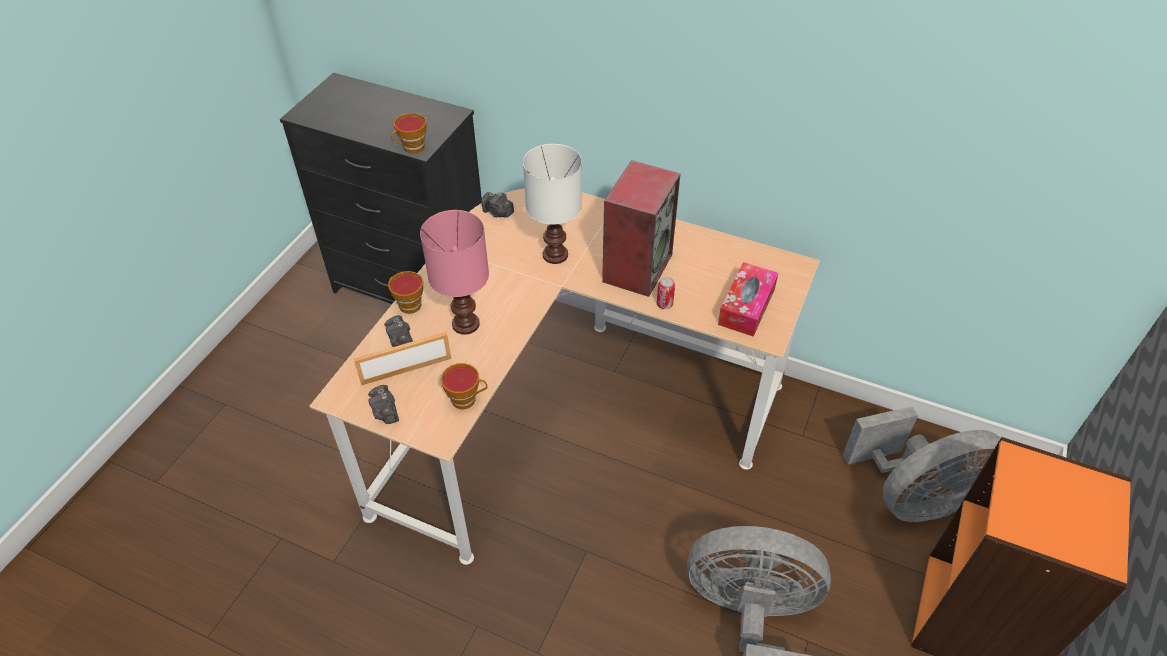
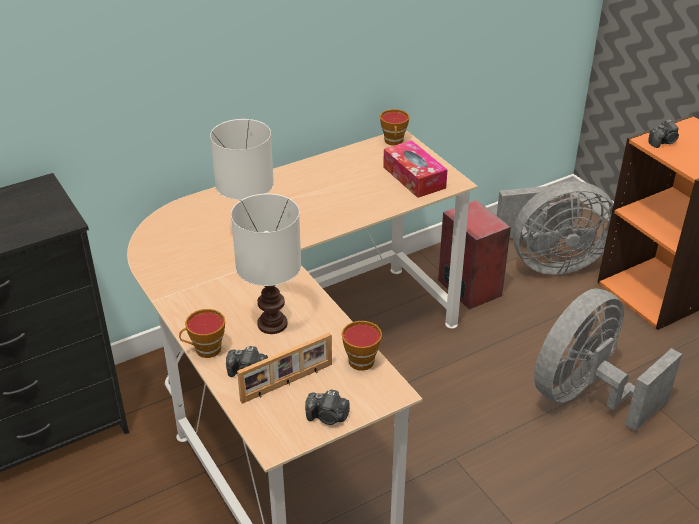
camera: 55 degrees left, 10 degrees down
(406, 369) = (287, 383): picture frame -> picture frame turned 135 degrees counterclockwise
(412, 148) = (56, 226): cup -> cup (394, 142)
(466, 324) = (273, 323): pink table lamp -> white table lamp
(498, 212) = (154, 248): camera -> camera (663, 142)
(637, 267) = (314, 206): speaker -> speaker (468, 287)
(664, 304) = (370, 211): can -> none
(915, 498) = (549, 262): grey fan -> grey fan turned 60 degrees clockwise

